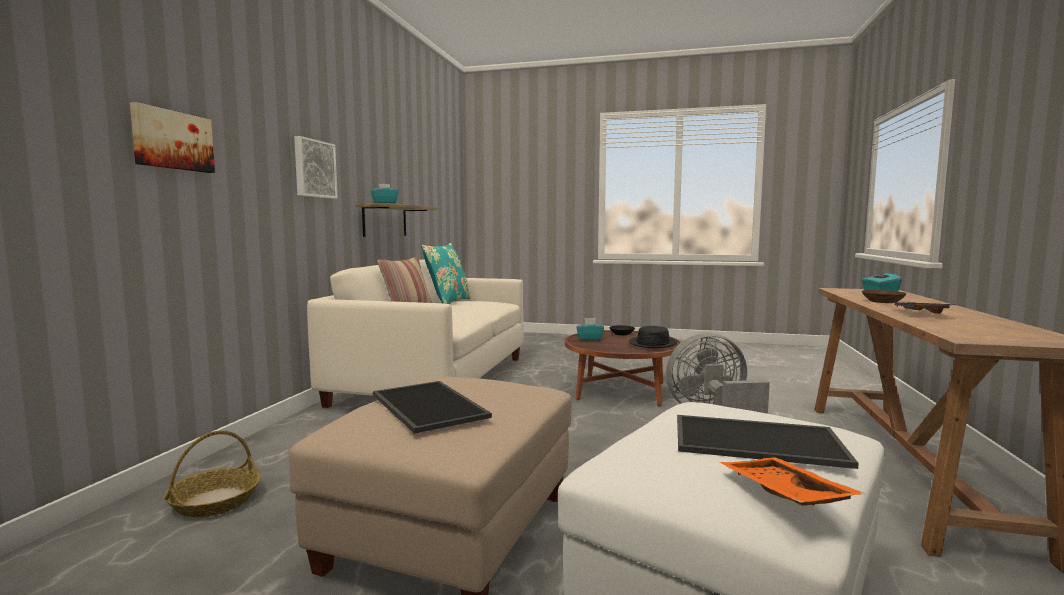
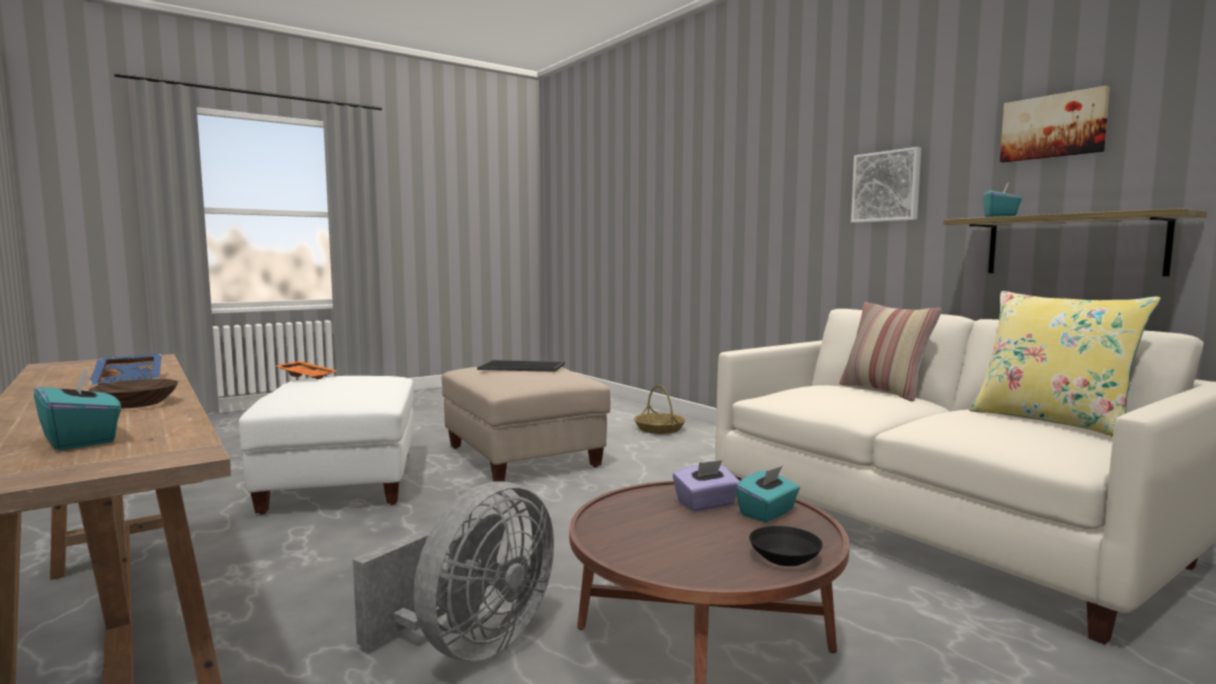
camera: 130 degrees right, 0 degrees up
(172, 140) = (741, 196): picture -> picture (1053, 126)
(448, 302) = (1051, 421): turquoise pillow -> yellow pillow
(601, 344) = (706, 504): none -> purple tissue box
(652, 343) = (639, 535): black hat -> none
(758, 440) = (324, 386): tray -> none

